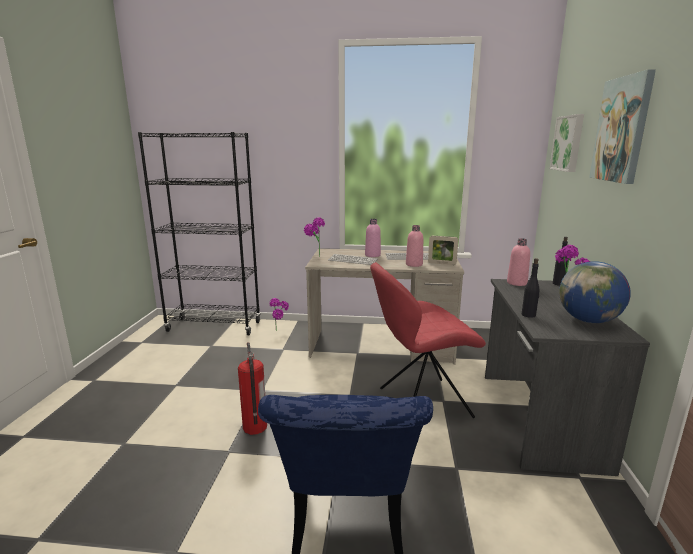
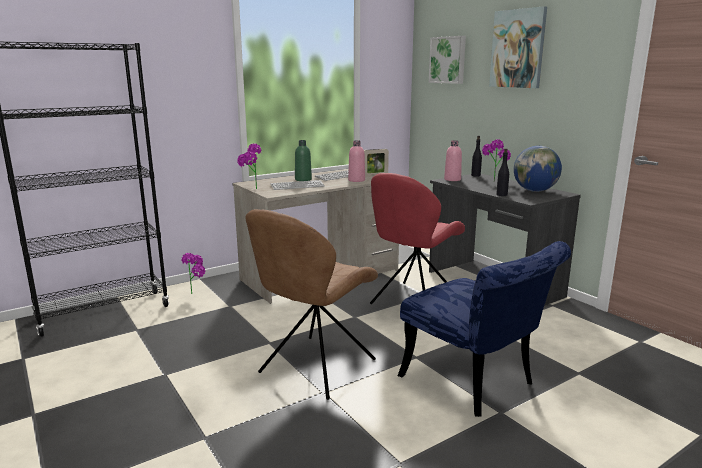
camera: 40 degrees left, 0 degrees up
(255, 427) = (315, 368): fire extinguisher -> brown chair
(372, 255) = (303, 179): pink bottle -> green bottle

